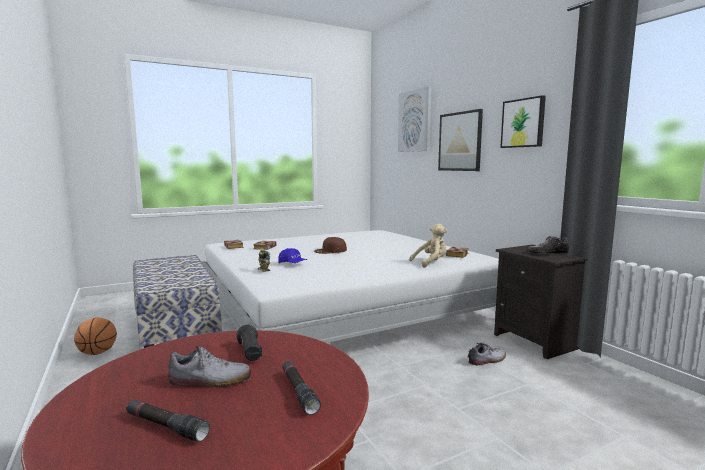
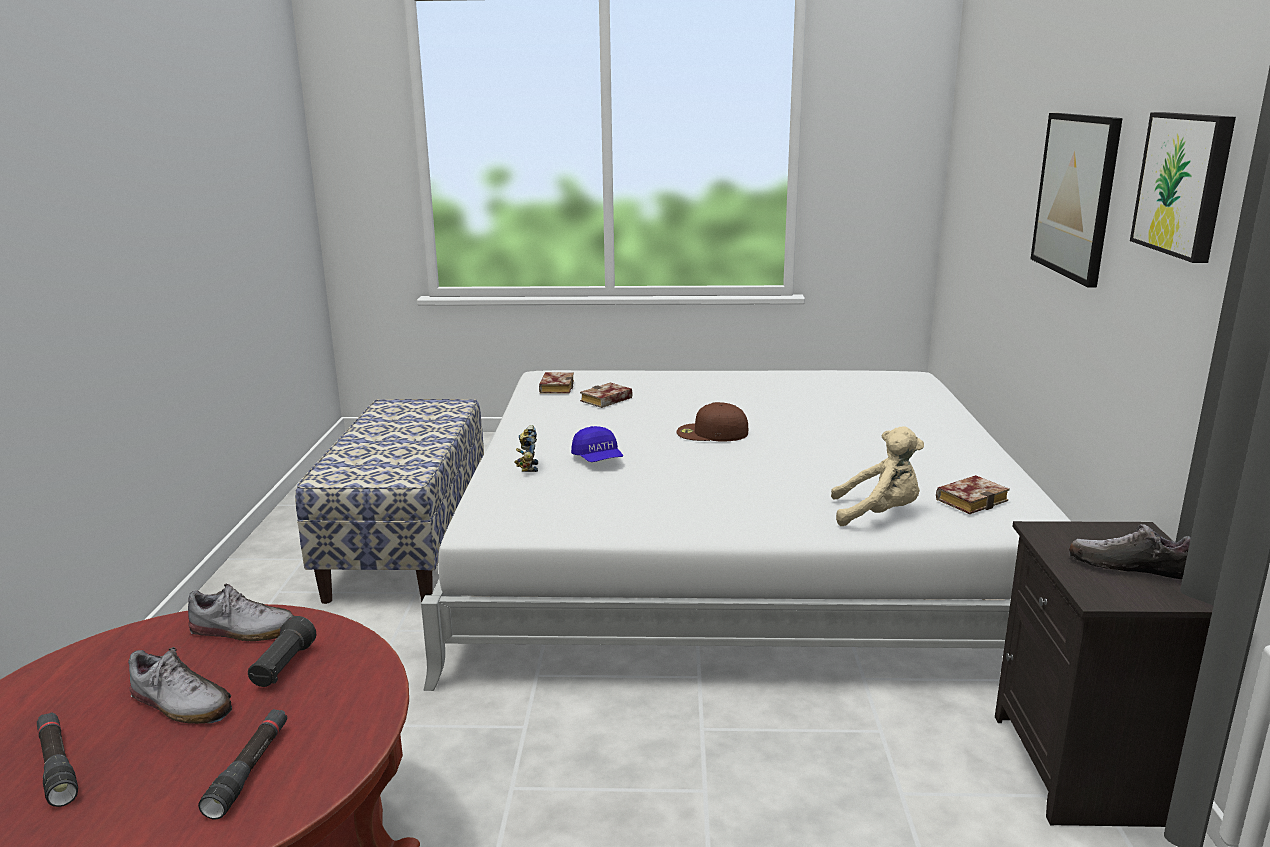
camera: 30 degrees right, 10 degrees up
(97, 353) = (282, 556): basketball -> none
(415, 121) = (1014, 114): picture -> none
(487, 360) = (898, 778): shoe -> shoe (243, 630)

